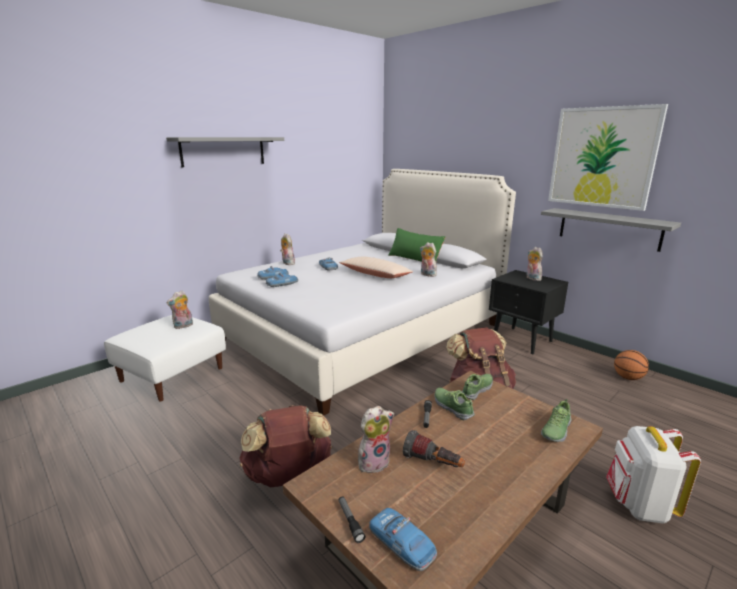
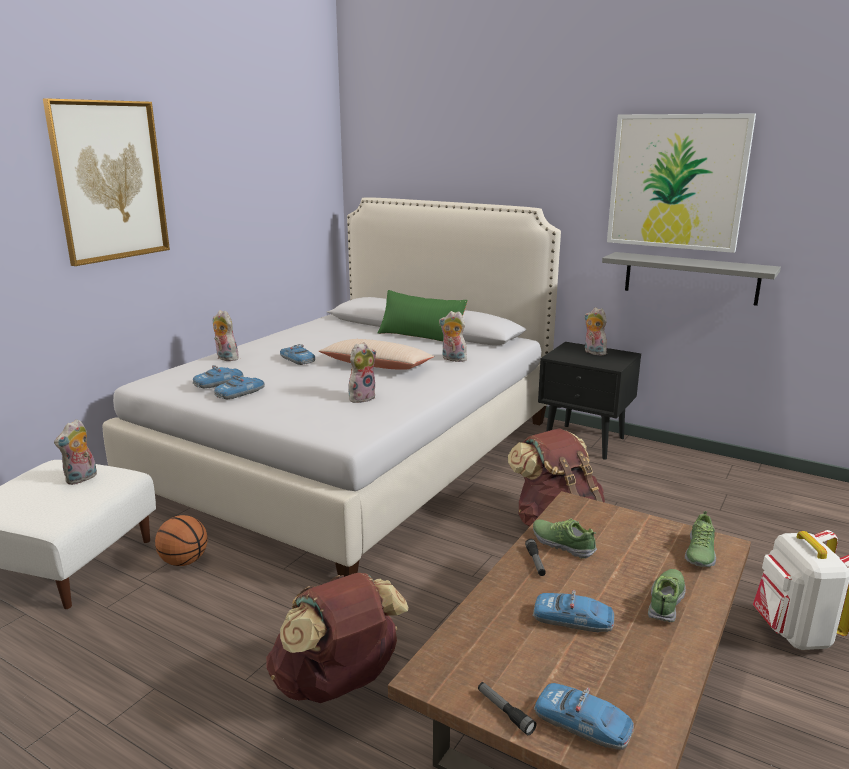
camera: 15 degrees left, 0 degrees up
(223, 151) = (110, 181): grey shelf -> picture
(374, 461) = (496, 631): plush toy -> plush toy (361, 397)
(433, 464) = (573, 620): flashlight -> toy car
(477, 390) = (583, 516): shoe -> shoe (666, 601)
(628, 378) = (732, 476): basketball -> basketball (184, 561)

